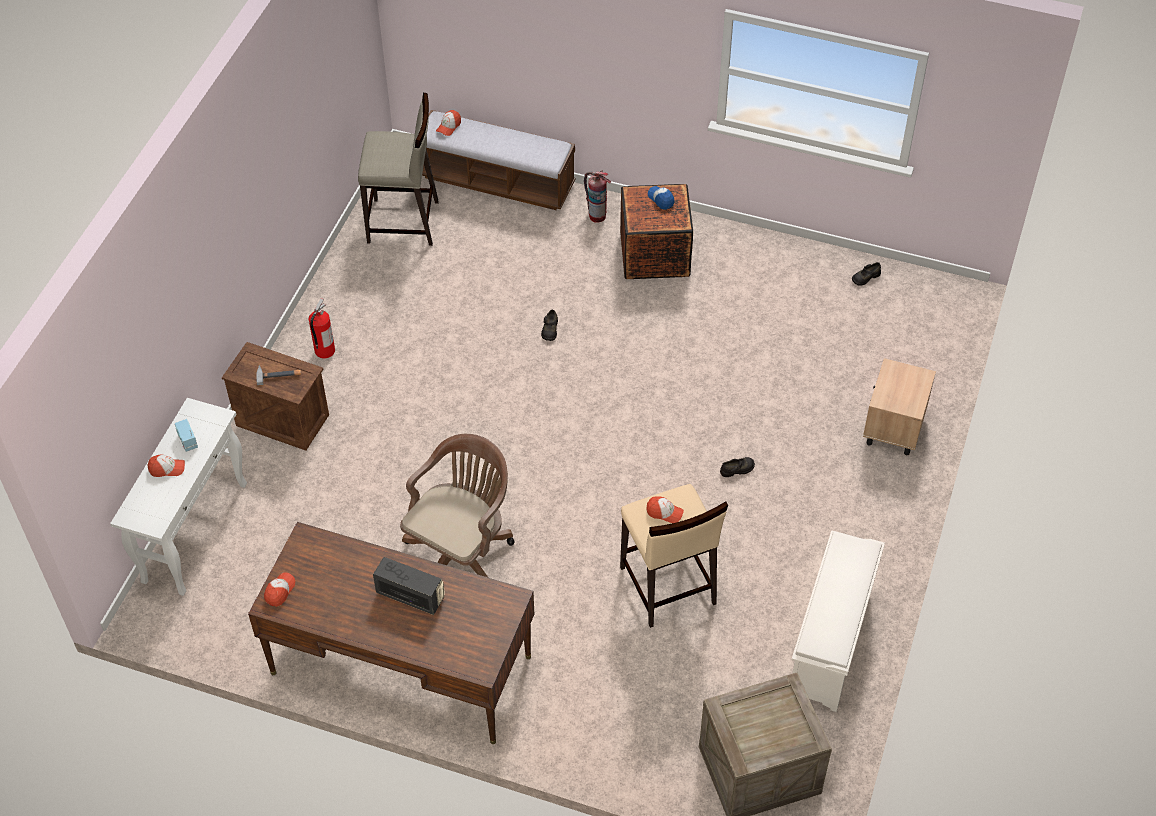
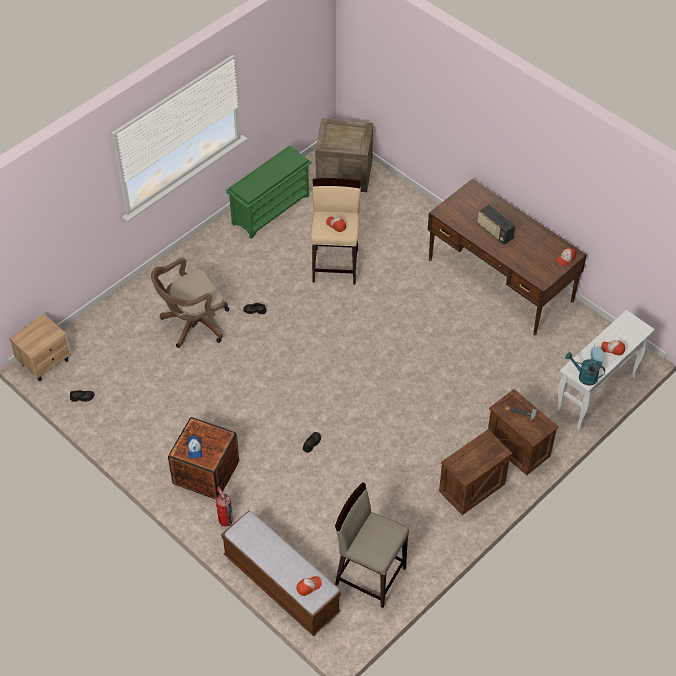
camera: 155 degrees left, 0 degrees up
(198, 414) = (584, 376): none -> turquoise watering can
(324, 351) = (472, 488): fire extinguisher -> crate
(462, 552) = (440, 324): brown office chair -> brown office chair (192, 324)
(830, 645) = (271, 209): white shoe rack -> green shoe rack
(893, 429) = (149, 298): beige nightstand -> beige nightstand (46, 362)

